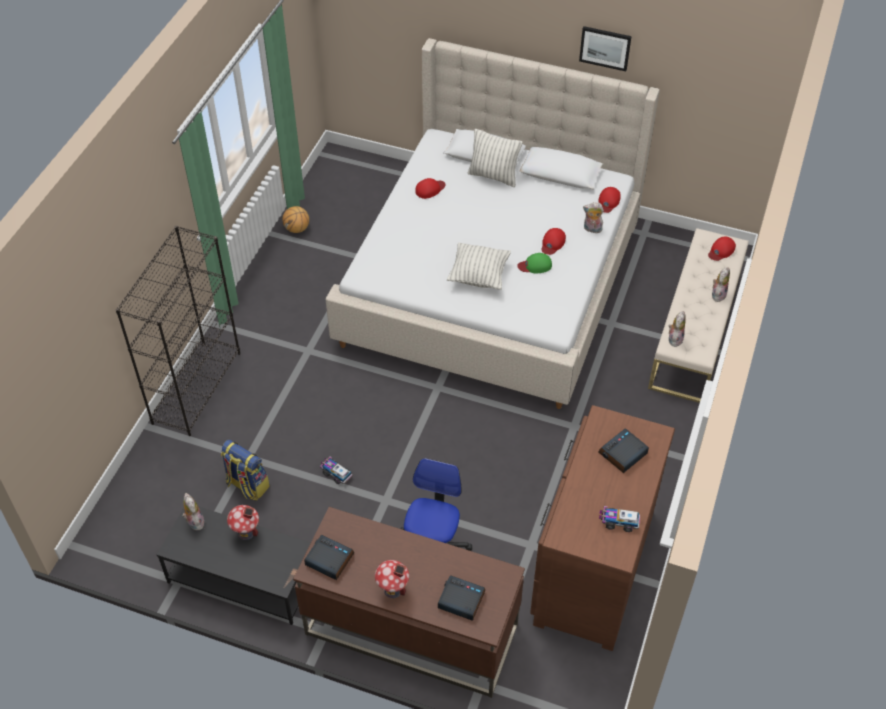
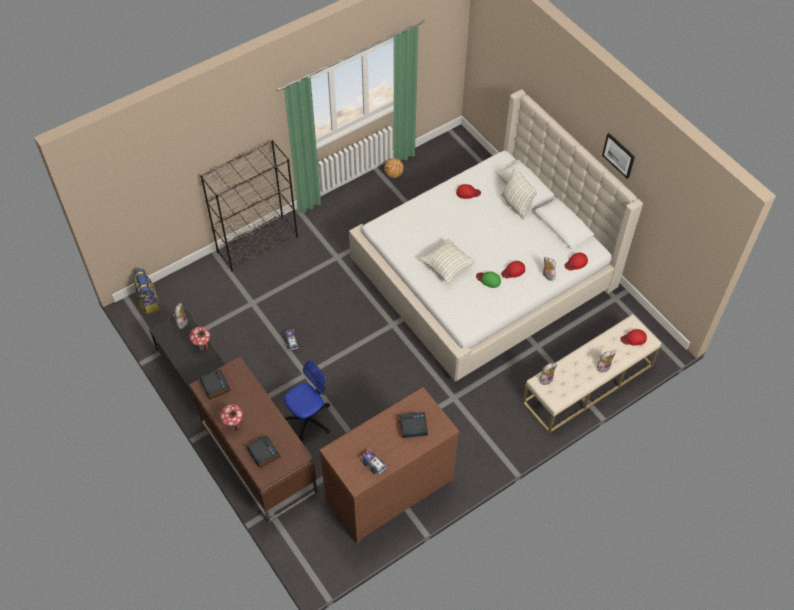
camera: 35 degrees right, 5 degrees up
(247, 485) = (238, 319): backpack -> backpack (148, 302)

